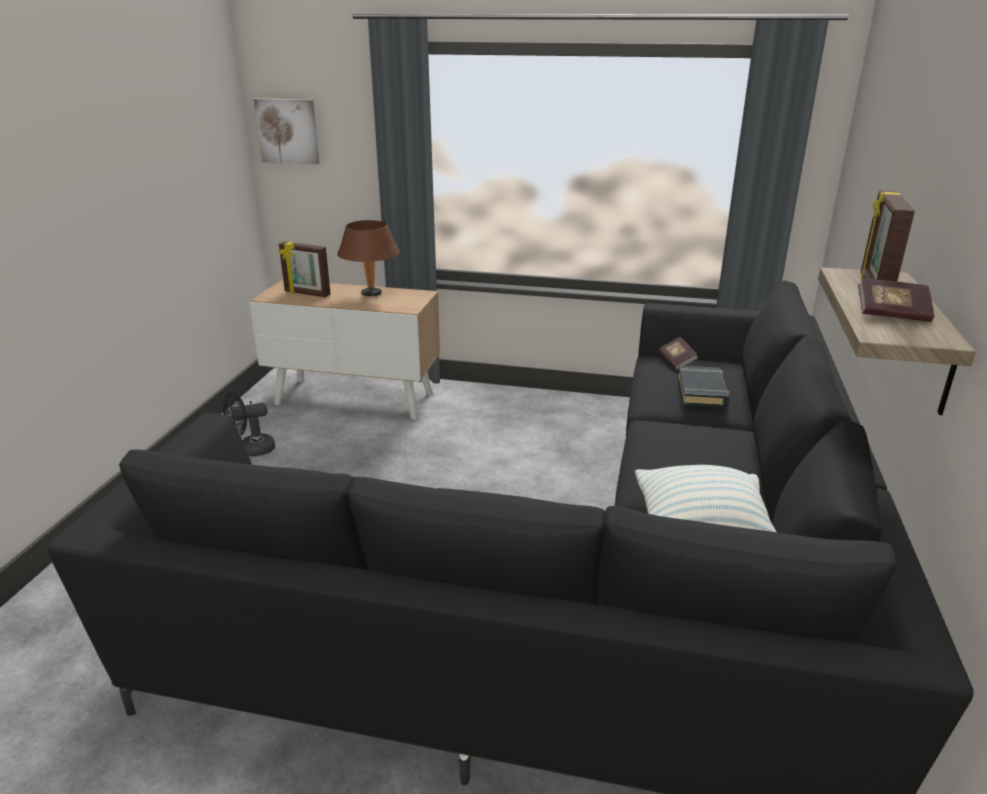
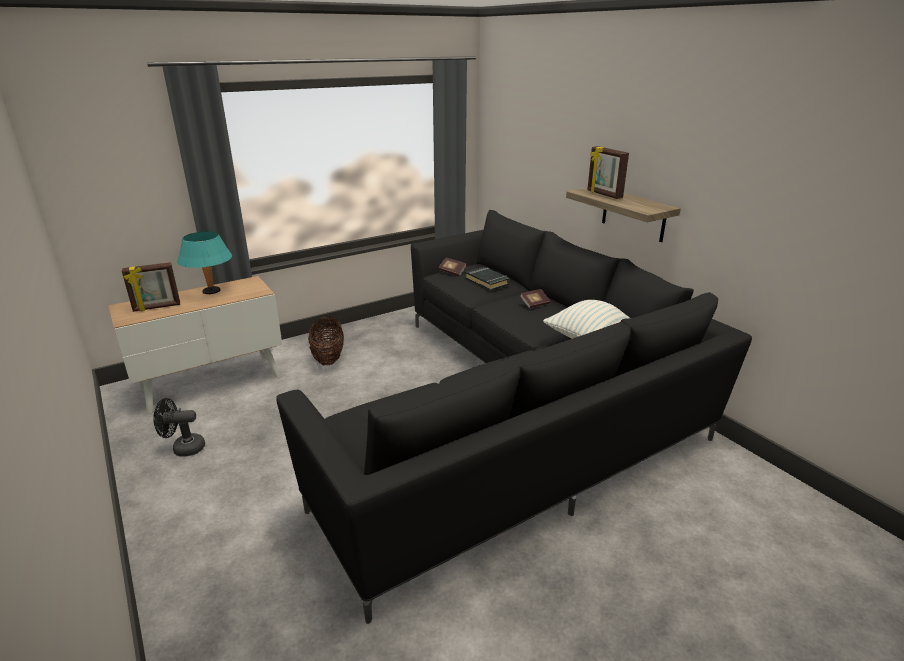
camera: 45 degrees left, 0 degrees up
(251, 450) = (183, 448): black fan -> black fan turned 60 degrees clockwise
(288, 131) = (81, 170): picture -> none
(371, 293) = (211, 291): brown table lamp -> turquoise table lamp
(485, 422) = (328, 358): none -> basket
(891, 314) = (632, 202): book -> book (534, 304)

